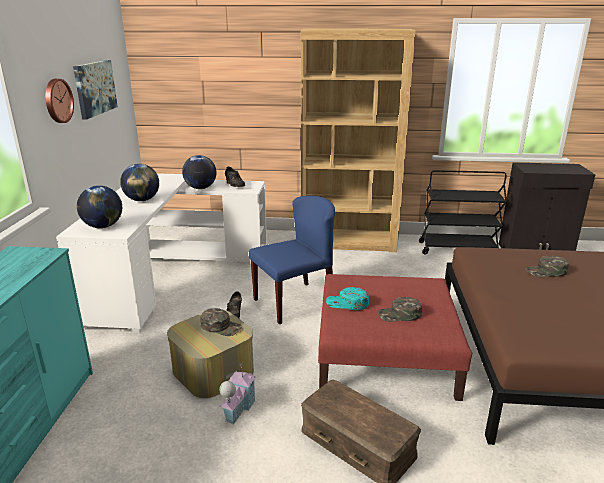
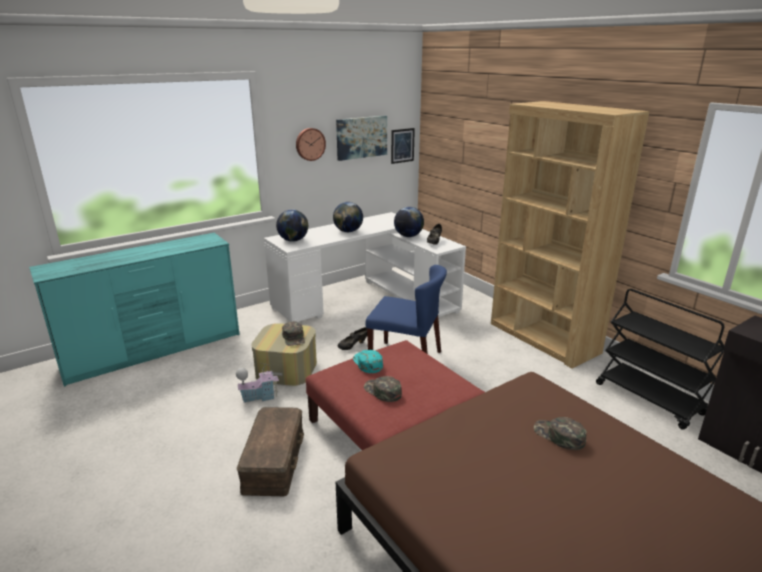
camera: 50 degrees right, 0 degrees up
(123, 95) = (402, 145): none -> picture

